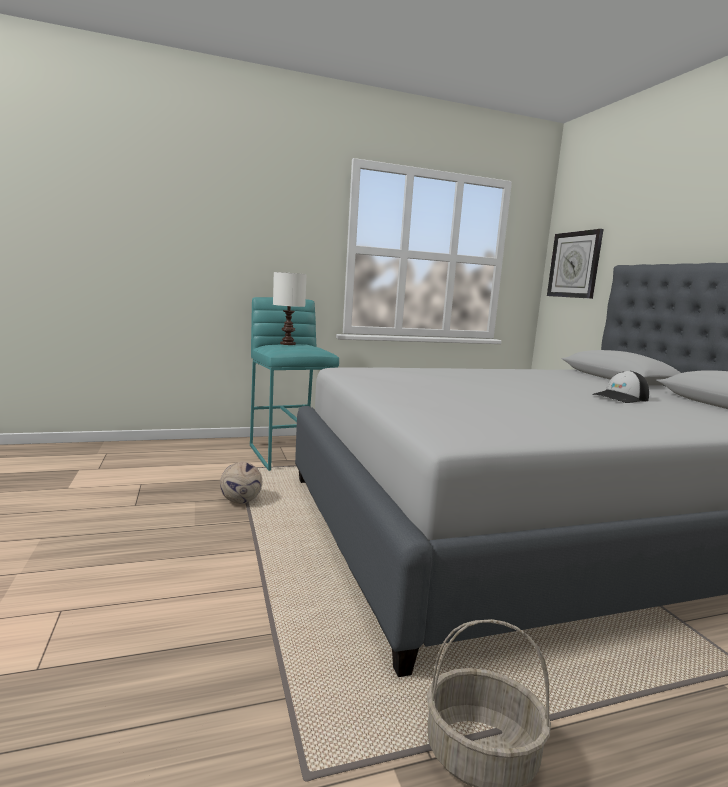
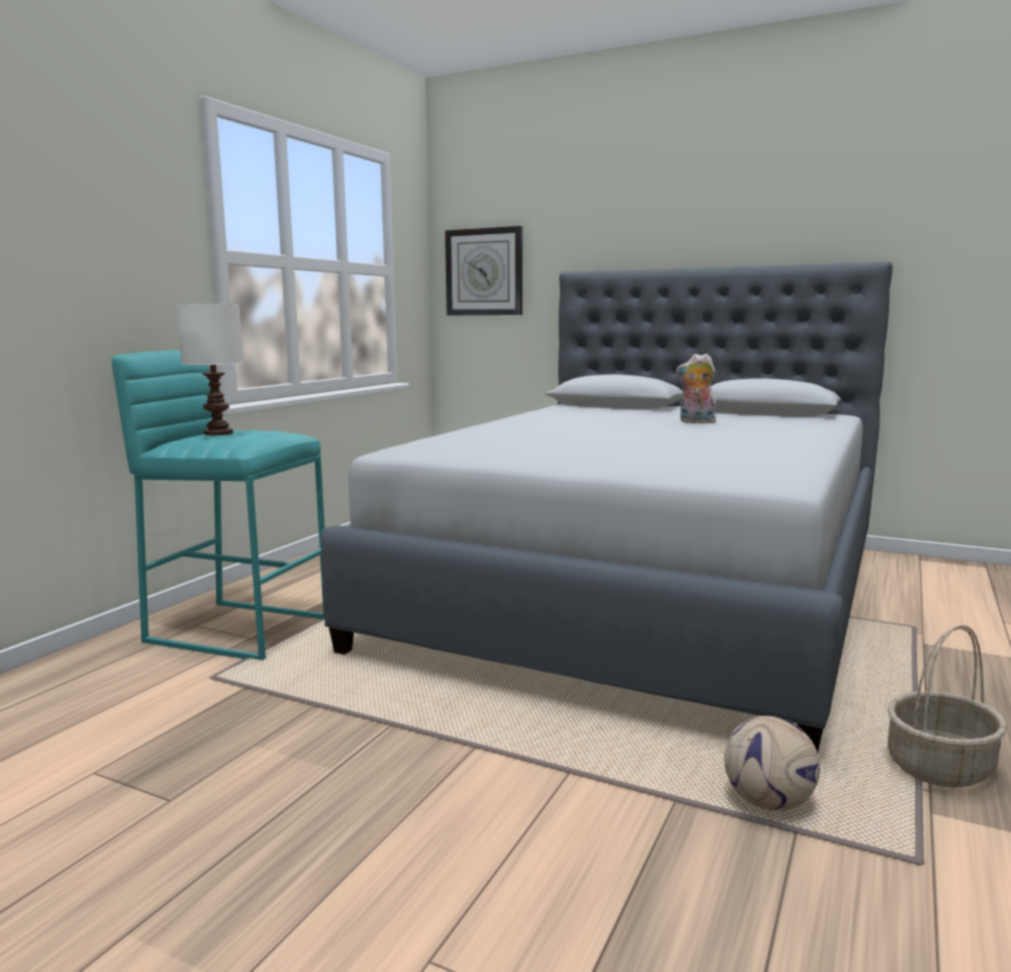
camera: 45 degrees left, 0 degrees up
(240, 501) = (321, 712): football -> football (769, 803)
(620, 398) = (696, 422): cap -> plush toy

